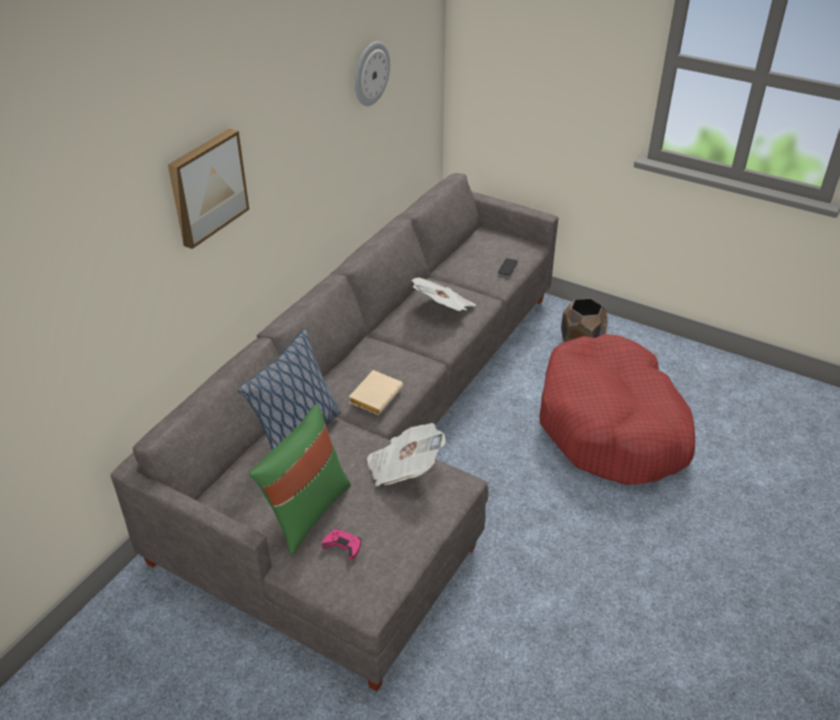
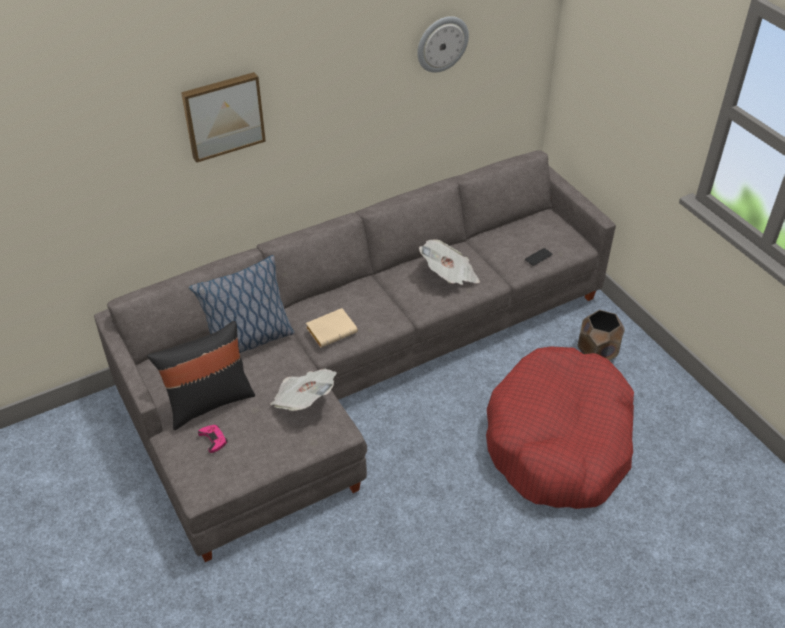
camera: 30 degrees right, 5 degrees up
(306, 512) = (209, 402): green pillow -> black pillow

